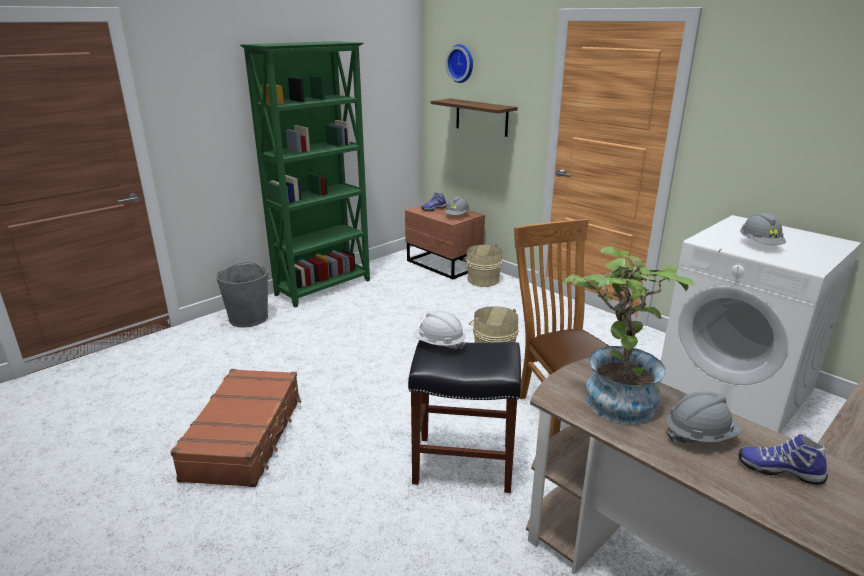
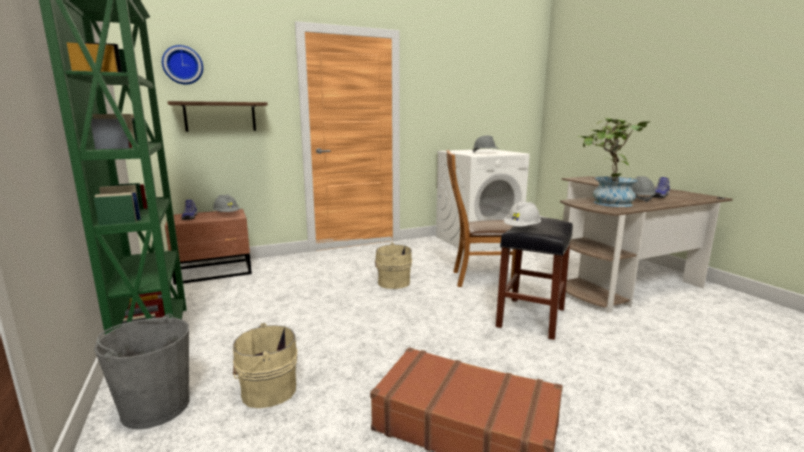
camera: 70 degrees left, 10 degrees down
(482, 280) = (271, 264): beige bucket -> beige bucket (266, 390)

